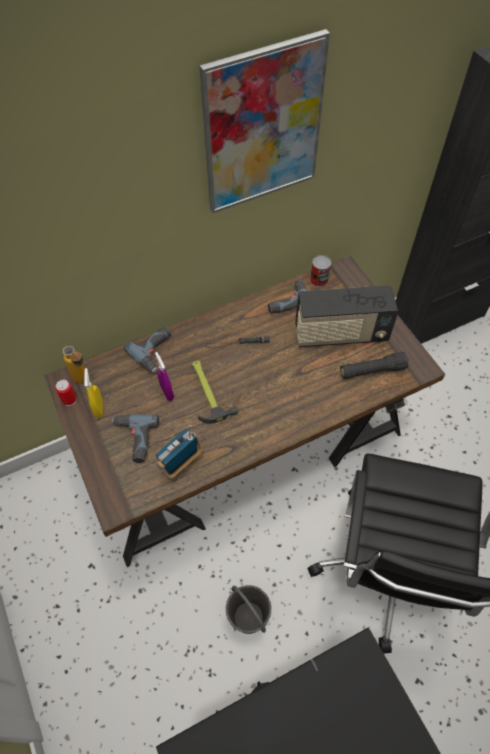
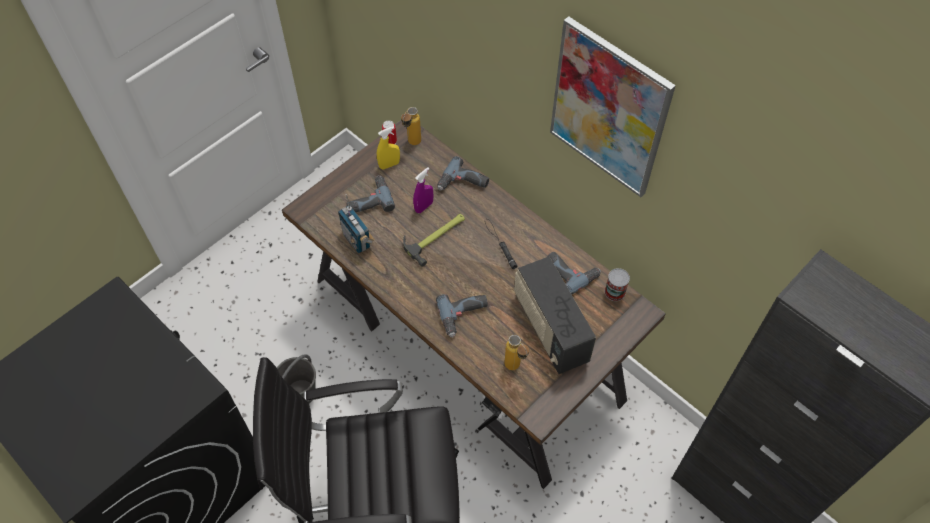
camera: 70 degrees right, 0 degrees up
(181, 464) = (357, 240): radio -> radio turned 150 degrees counterclockwise
(305, 394) = (464, 316): none -> power drill
(372, 371) = (515, 369): black flashlight -> bottle

